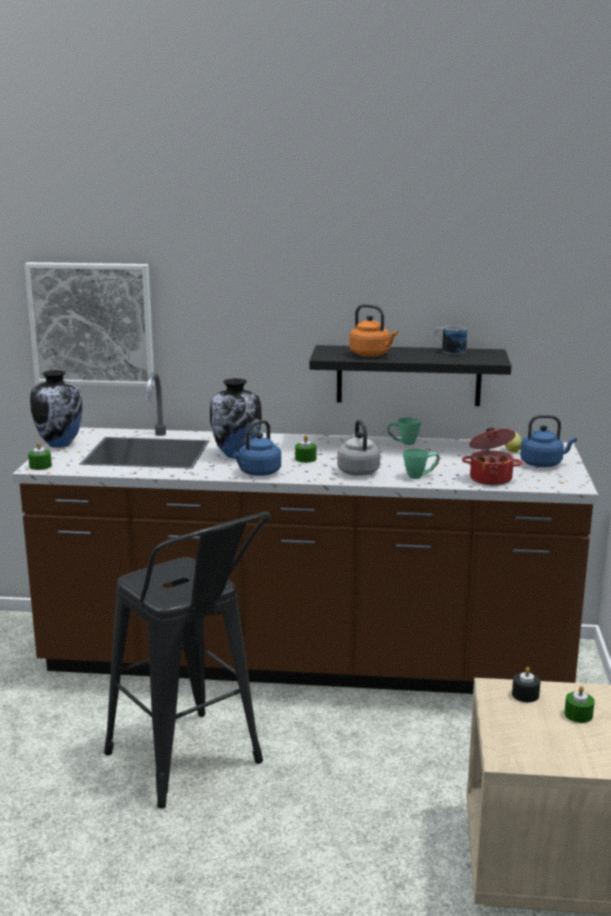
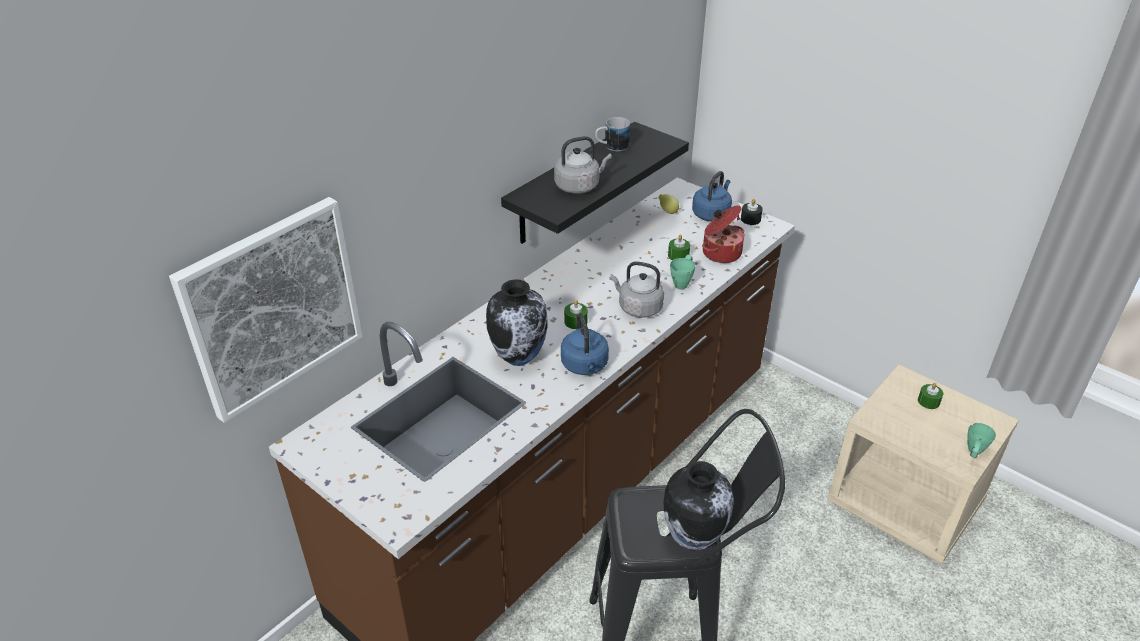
camera: 55 degrees left, 20 degrees up
(40, 466) = (397, 517): green candle -> green candle (678, 256)
(60, 444) = (335, 472): vase -> vase (693, 538)
(371, 354) = (579, 186): orange kettle -> grey kettle
(403, 443) = (592, 251): green mug -> green mug (973, 454)
(525, 695) = (889, 410): black candle -> black candle (750, 219)

